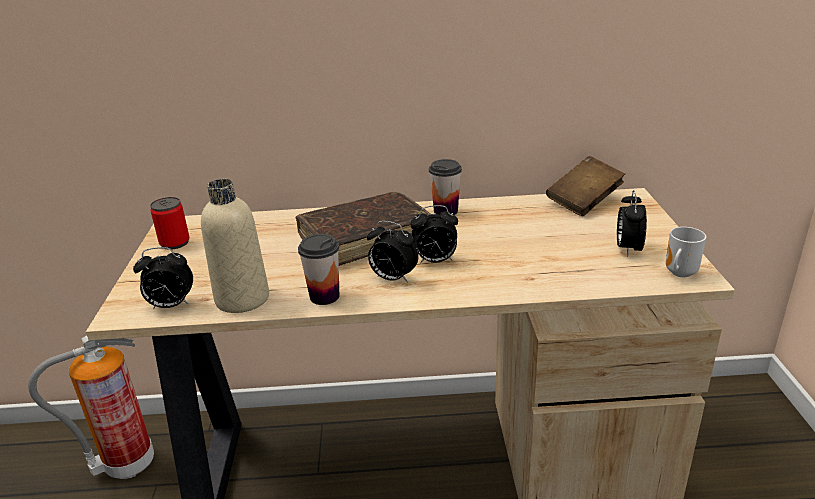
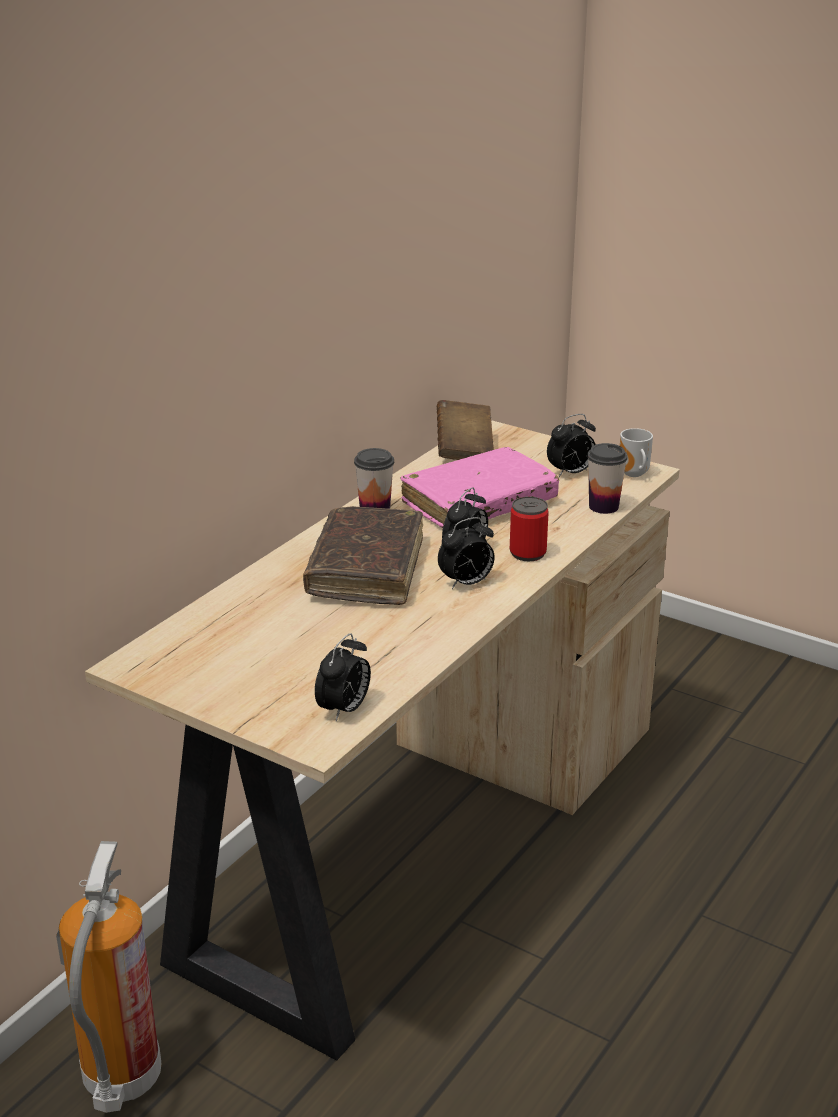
camera: 55 degrees left, 0 degrees up
(174, 243) = (188, 675): can -> can (527, 553)
(242, 299) = (390, 667): beige bottle -> none
(324, 296) = (449, 625): cup -> cup (603, 506)
(516, 236) = (479, 503): none -> pink book
(627, 249) = (570, 473): alarm clock -> alarm clock turned 75 degrees counterclockwise

